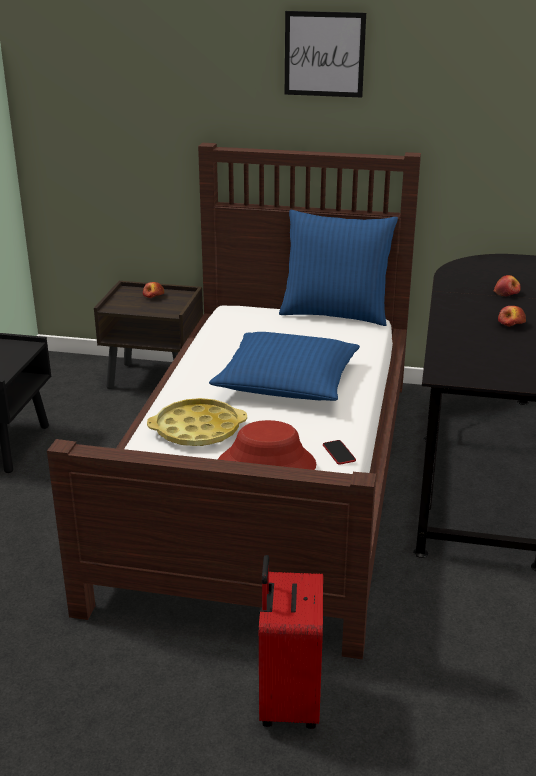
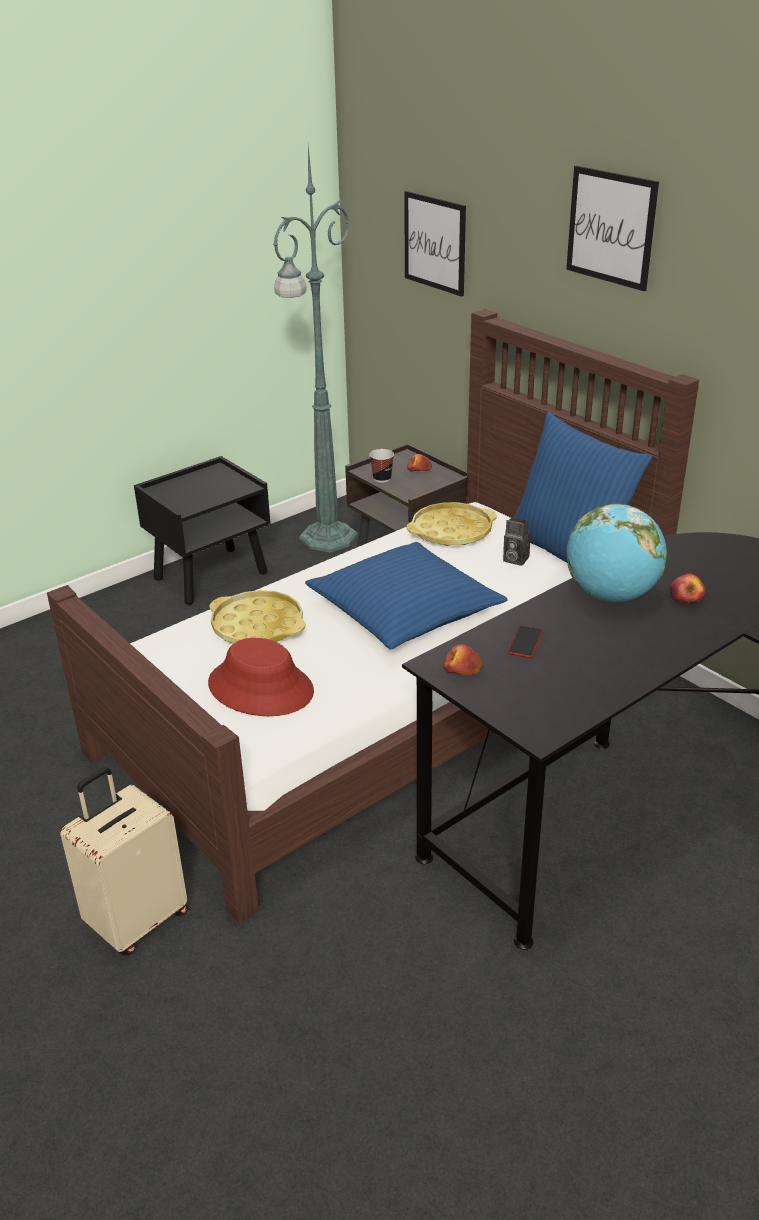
camera: 40 degrees right, 5 degrees up
(65, 387) = (325, 539): none -> green floor lamp
(133, 309) = (382, 478): none -> cup
(134, 97) = (435, 243): none -> picture
(240, 325) = (451, 531): none -> yellow tray
(287, 701) = (137, 920): red suitcase -> beige suitcase
(308, 328) = (514, 559): none -> camera
(339, 453) = (339, 706): phone -> phone (525, 642)
(469, 305) = (611, 595): none -> globe
(511, 324) = (618, 638): apple -> apple (462, 670)

